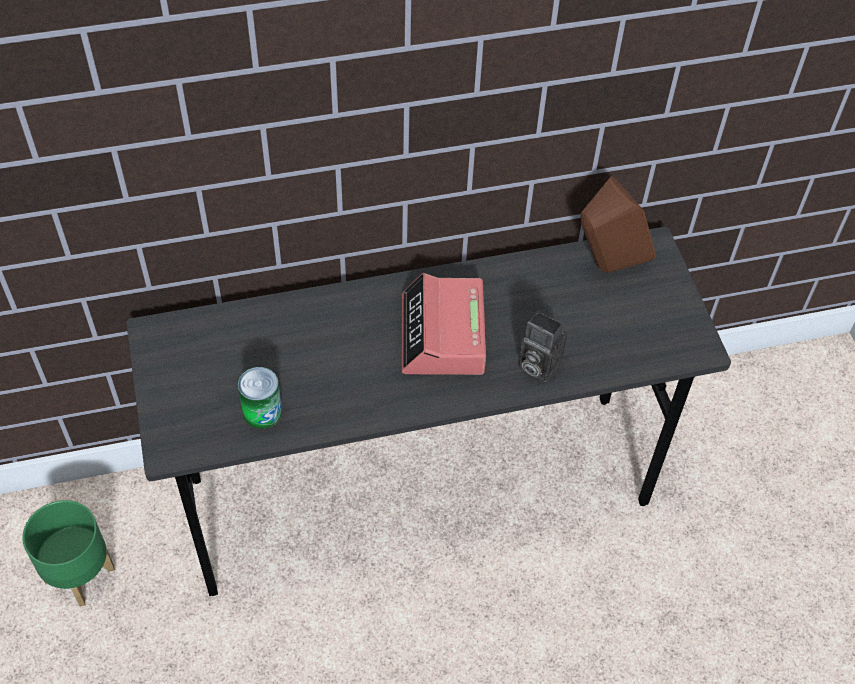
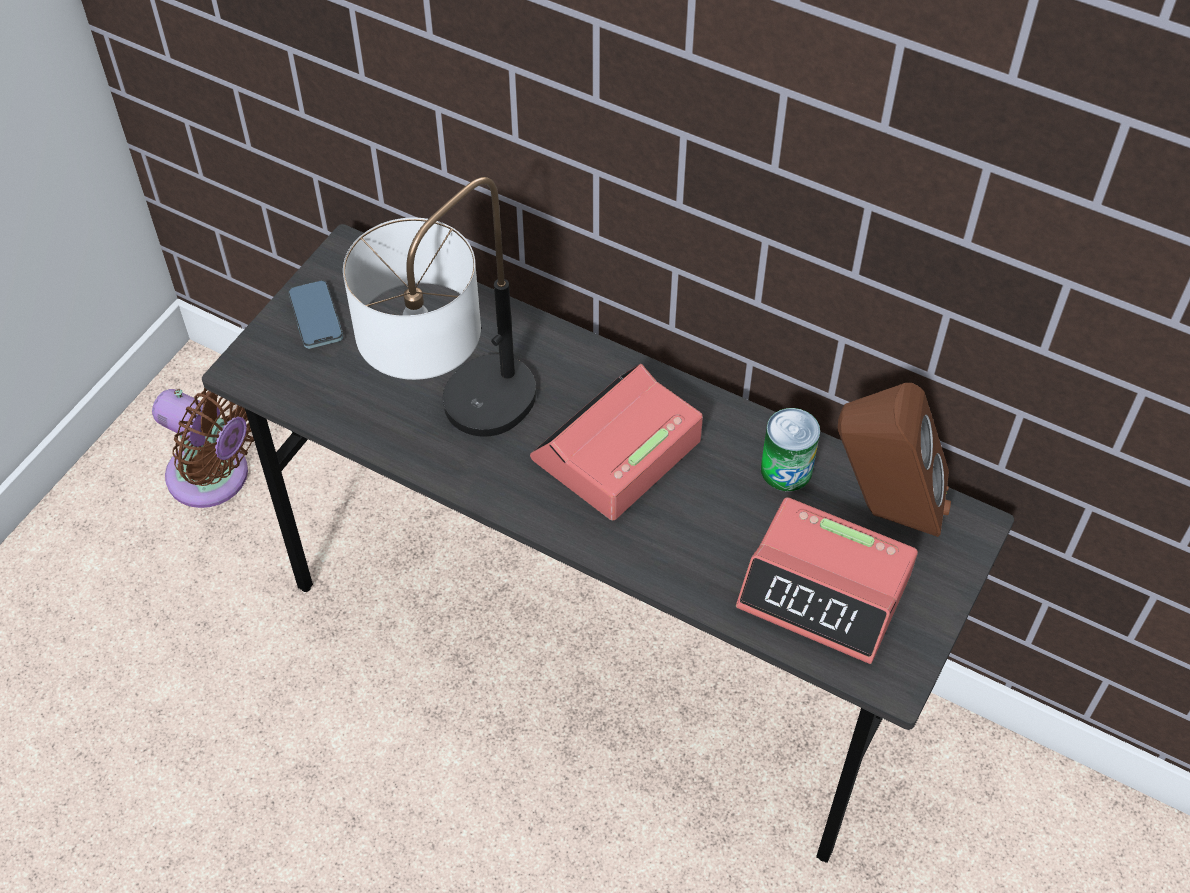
camera: 45 degrees right, 0 degrees up
(79, 574) = (215, 478): green planter -> brown fan
(178, 386) = (316, 317): none -> phone
(262, 412) = (361, 397): can -> can (786, 470)
(341, 388) = (458, 429): none -> table lamp
(536, 364) = (681, 554): camera -> none
(624, 329) = (825, 591): none -> alarm clock

